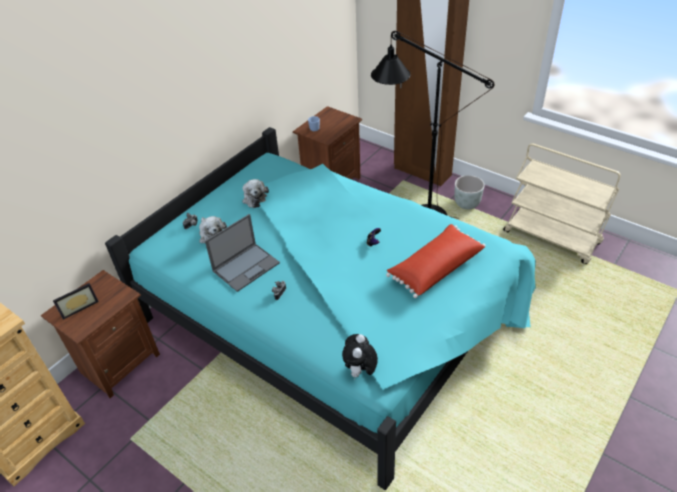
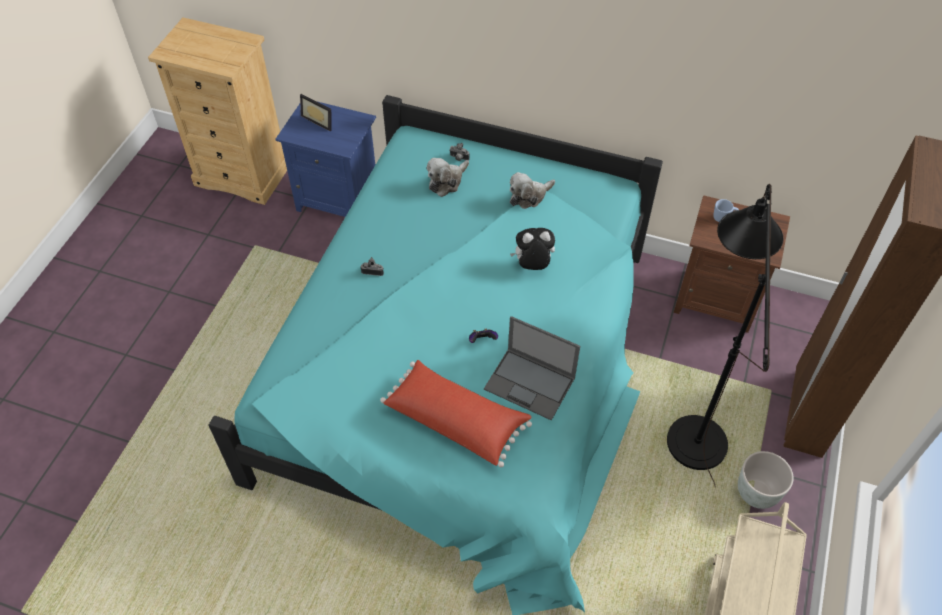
camera: 70 degrees right, 10 degrees up
(119, 363) = (339, 200): brown nightstand -> blue nightstand
(246, 266) = (406, 229): laptop -> laptop (530, 384)
(360, 371) = (276, 378): plush toy -> plush toy (532, 266)

